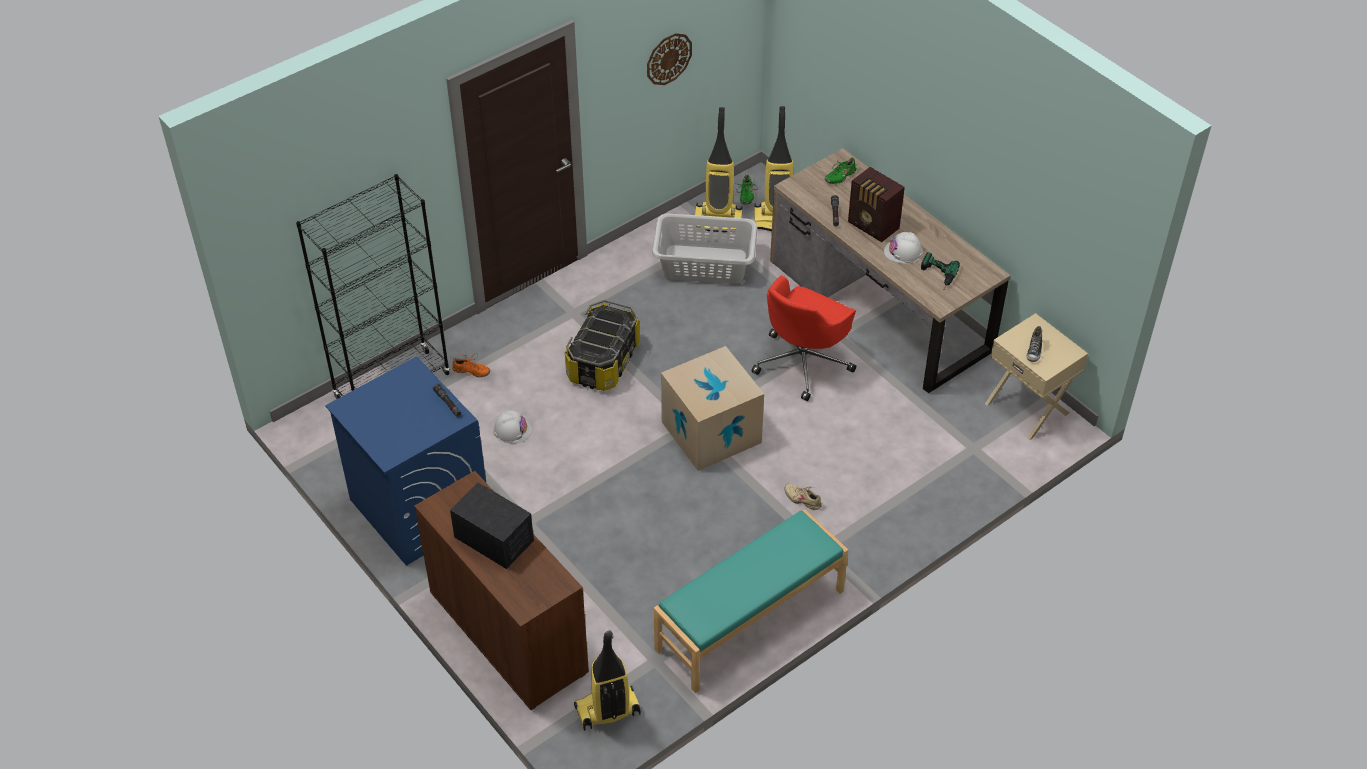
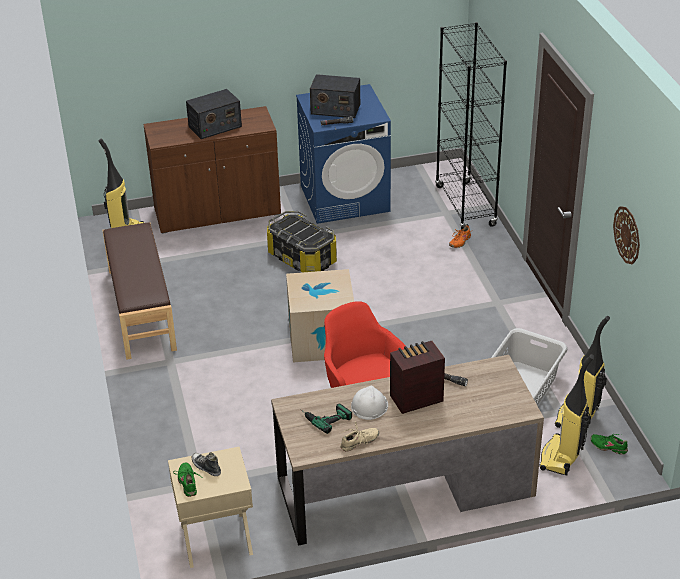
camera: 115 degrees right, 10 degrees down
(409, 417) = (335, 109): none -> radio
(512, 429) = (389, 248): white hard hat -> none
(604, 362) = (432, 305): storage box -> storage box (302, 258)
(751, 621) = (140, 309): turquoise bench -> brown bench
(802, 499) = (222, 366): beige shoe -> beige shoe (359, 442)
(840, 176) = (500, 400): green shoe -> green shoe (188, 482)

